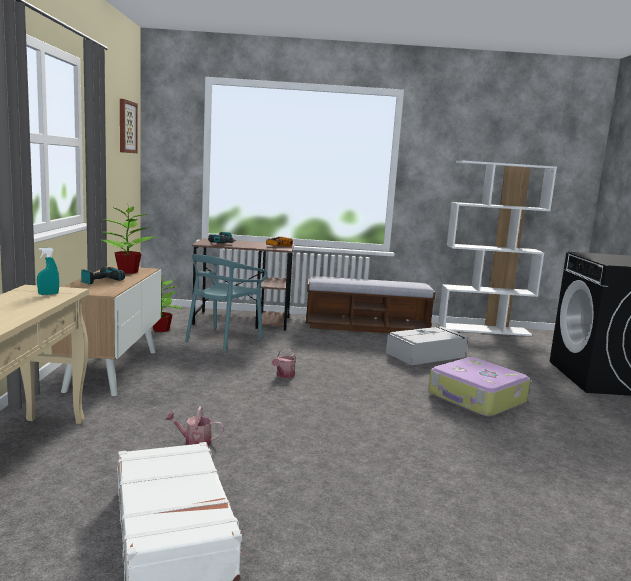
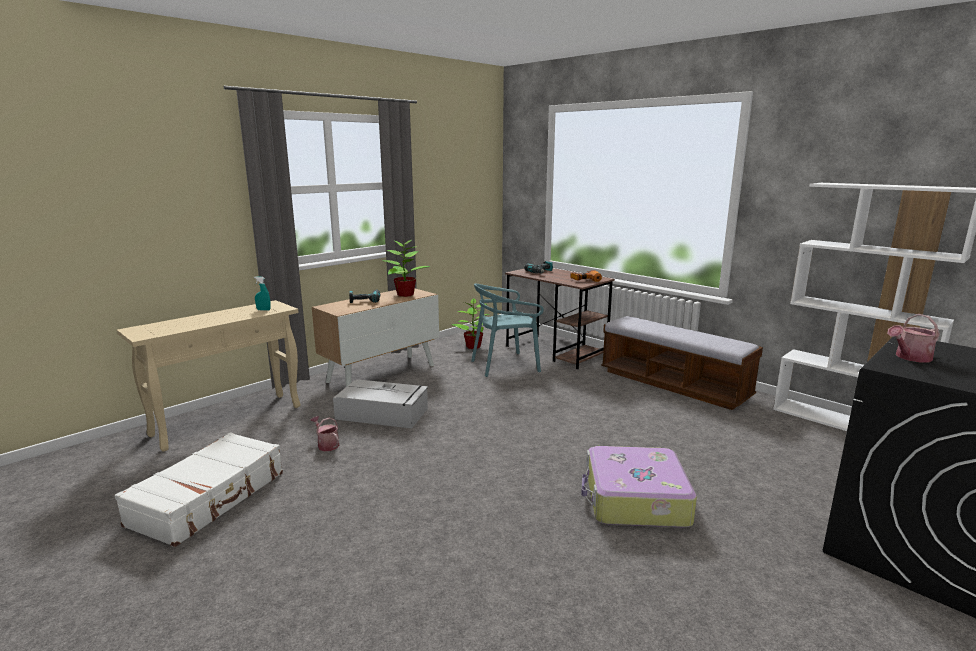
camera: 45 degrees right, 5 degrees up
(127, 127) = (473, 162): picture -> none
(284, 375) = (489, 412): watering can -> watering can (910, 357)
(426, 354) = (682, 433): grey storage box -> grey storage box (383, 414)

